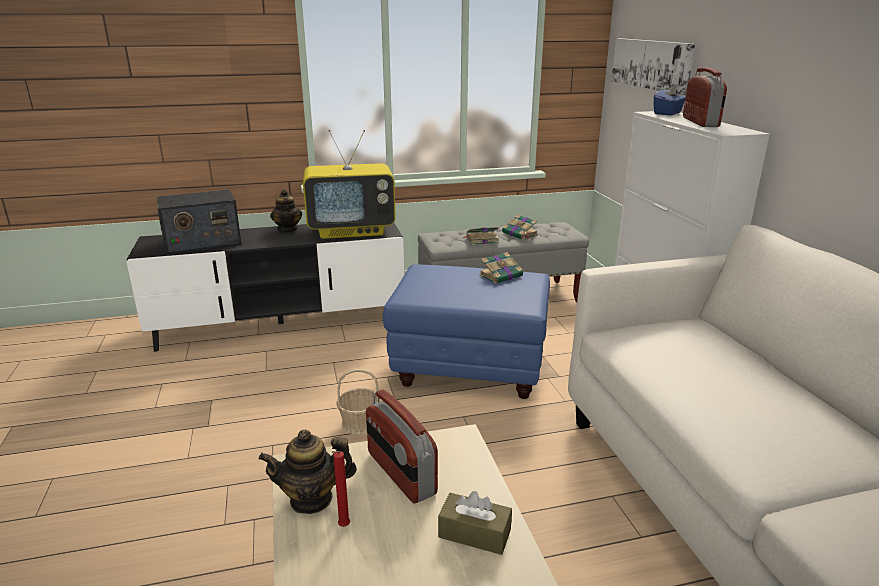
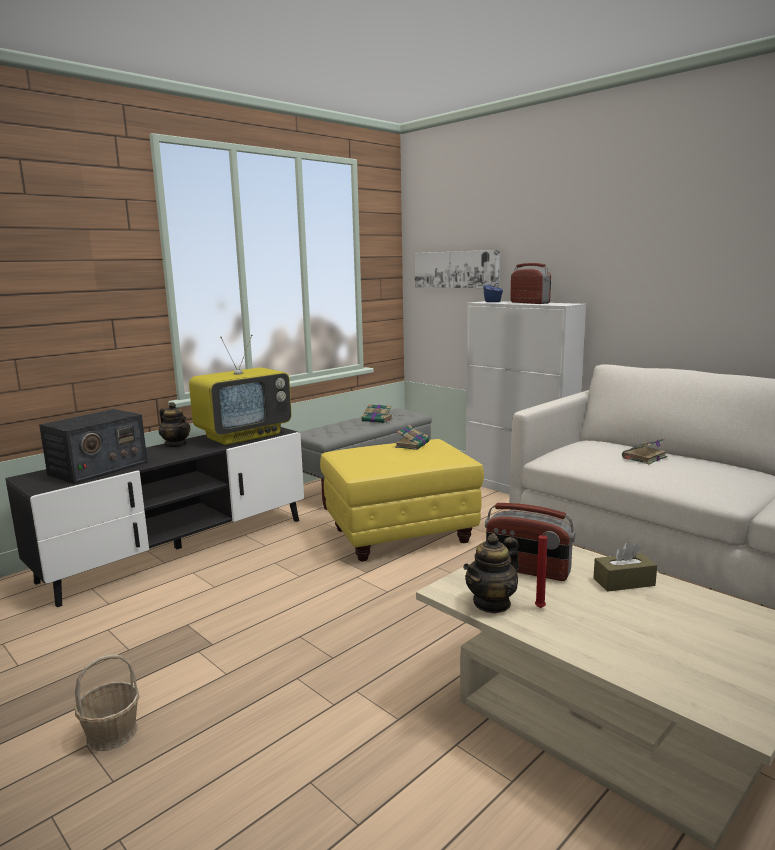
camera: 30 degrees left, 10 degrees down
(359, 423) = (358, 597): basket -> basket (111, 733)
(469, 368) = (400, 535): blue ottoman -> yellow ottoman
(481, 240) = (352, 428): book -> book (643, 458)

